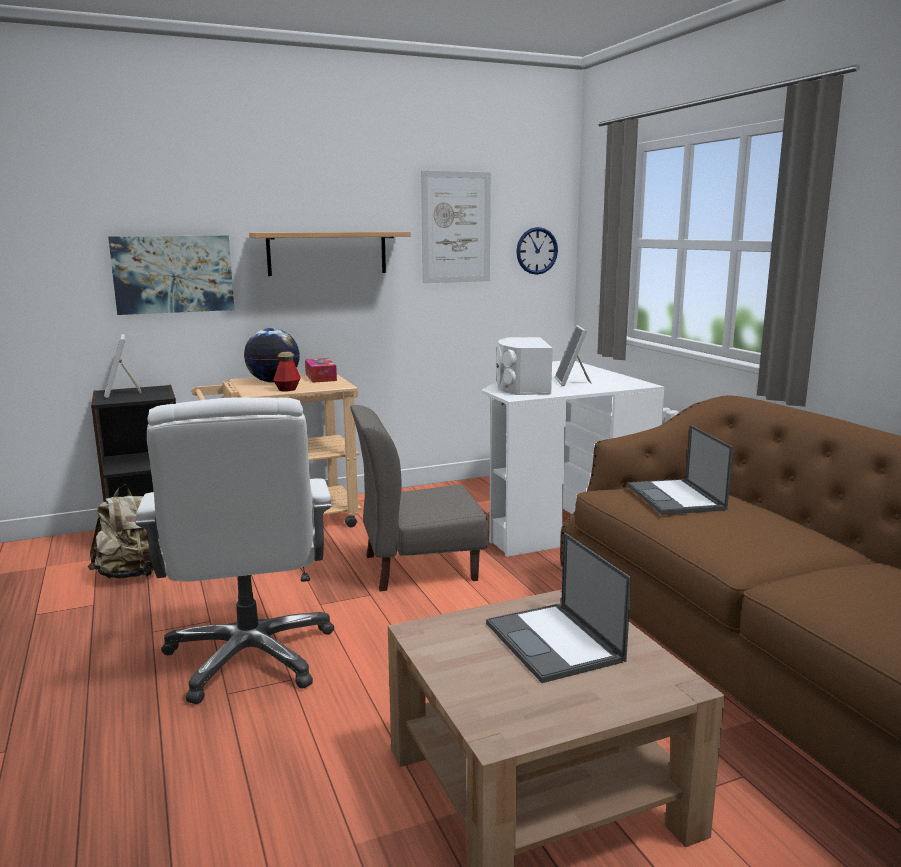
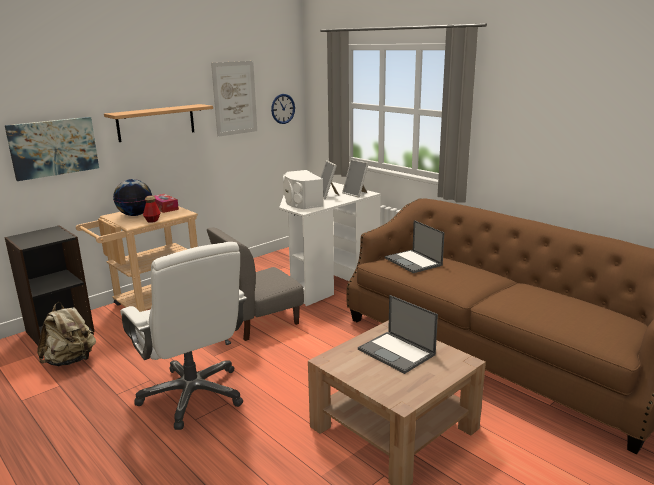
camera: 20 degrees left, 5 degrees up
(121, 393) = (30, 237): picture frame -> picture frame (356, 194)

